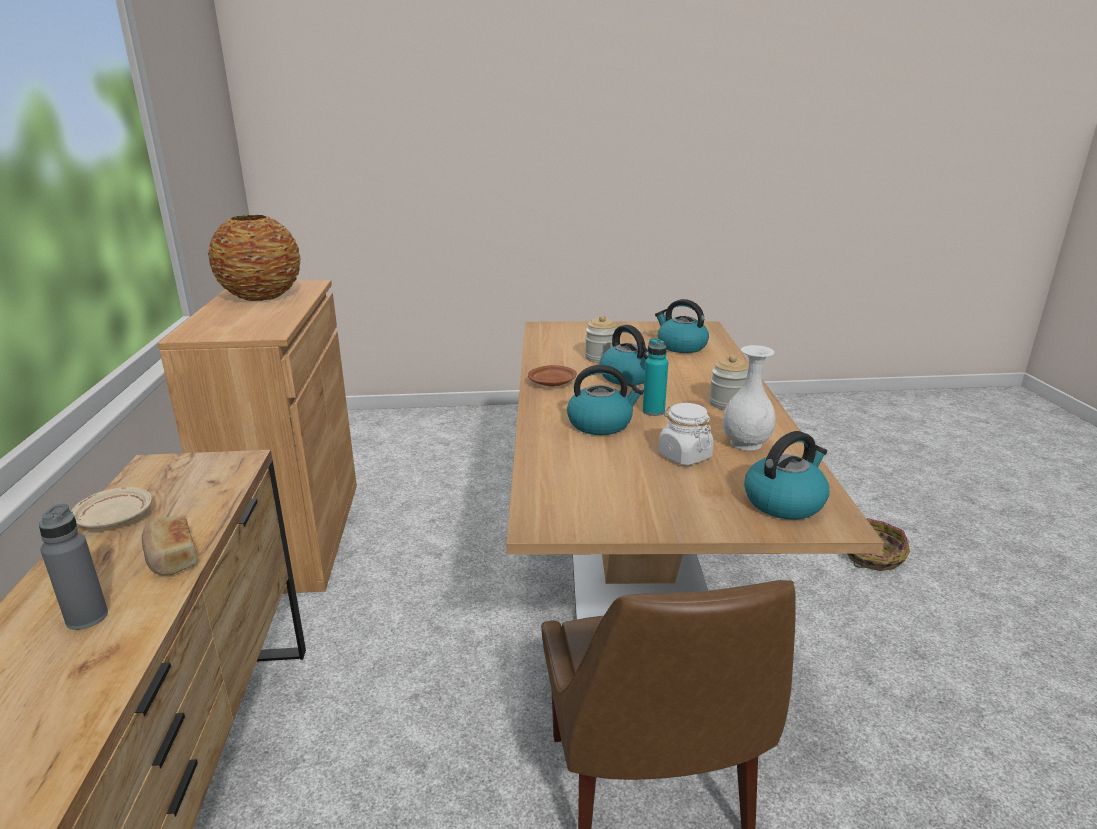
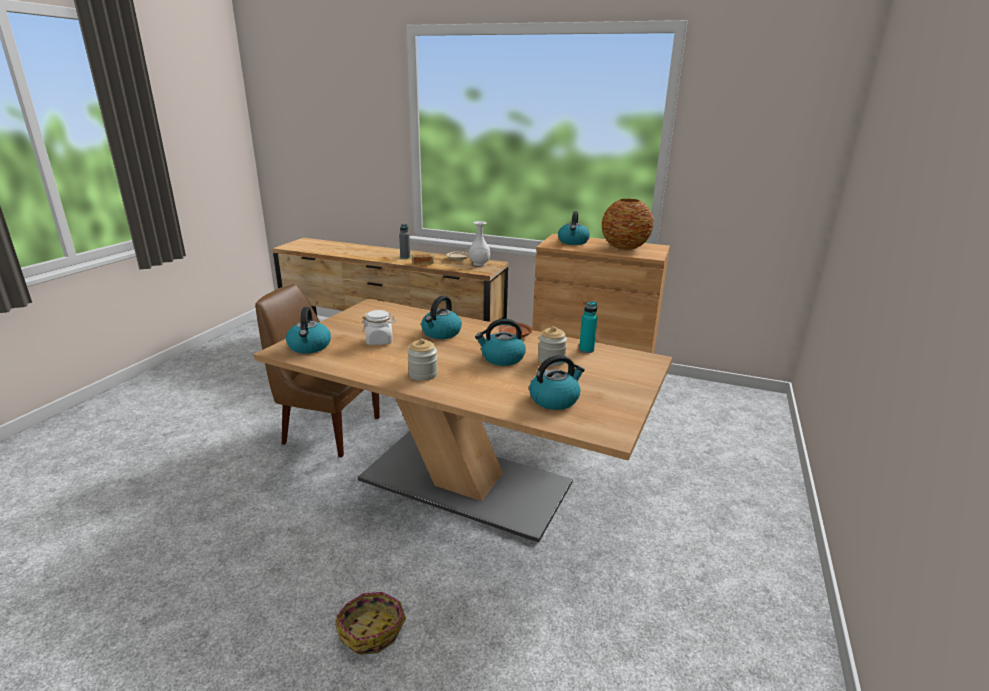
camera: 115 degrees right, 0 degrees up
(235, 322) = (573, 242): none -> kettle
(653, 411) = (440, 350): turquoise bottle -> turquoise bottle (586, 350)
(746, 443) = (368, 359): white vase -> white vase (479, 264)

